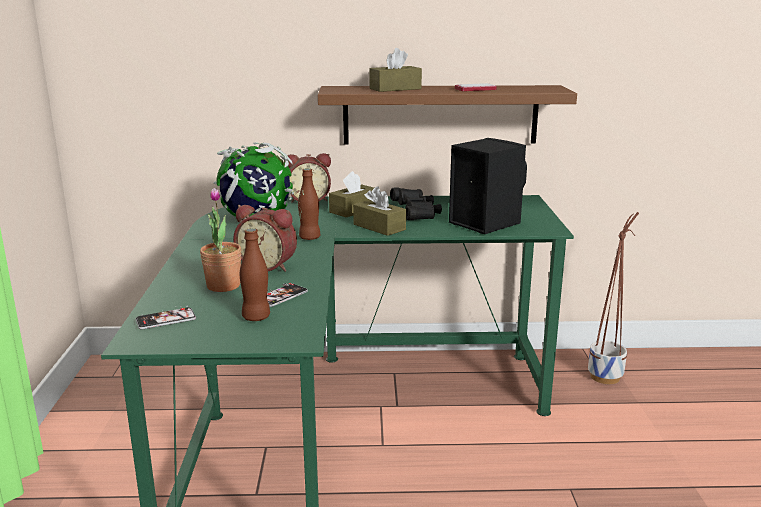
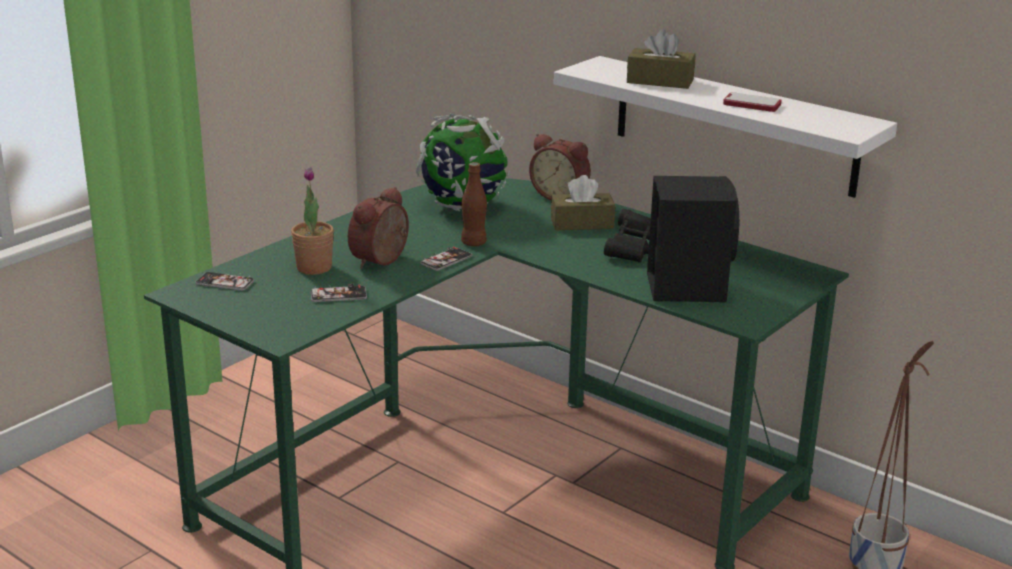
camera: 40 degrees right, 5 degrees up
(256, 317) = (286, 307): brown bottle -> none
(268, 266) = (382, 261): alarm clock -> alarm clock turned 60 degrees clockwise
(313, 252) = (446, 260): none -> phone
(379, 227) = (564, 253): brown tissue box -> none
(440, 114) = (734, 125): brown shelf -> white shelf

